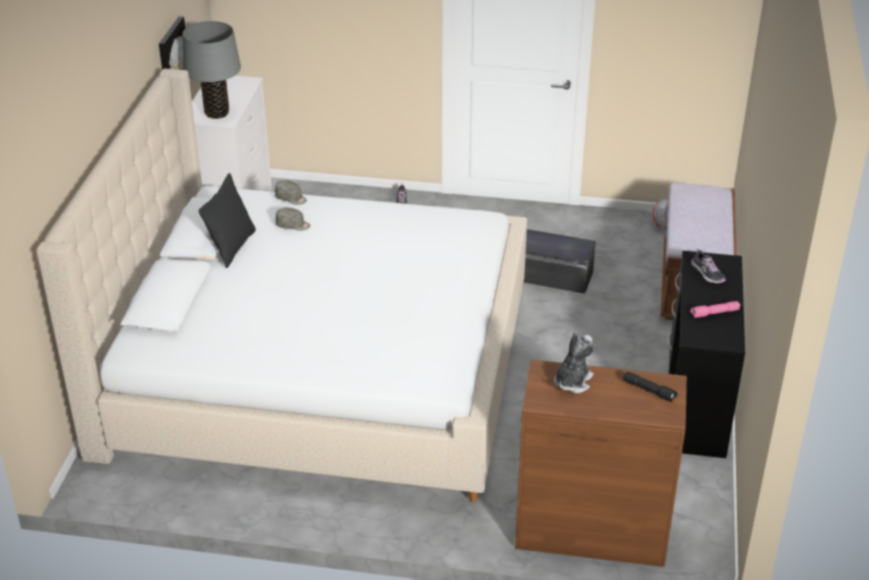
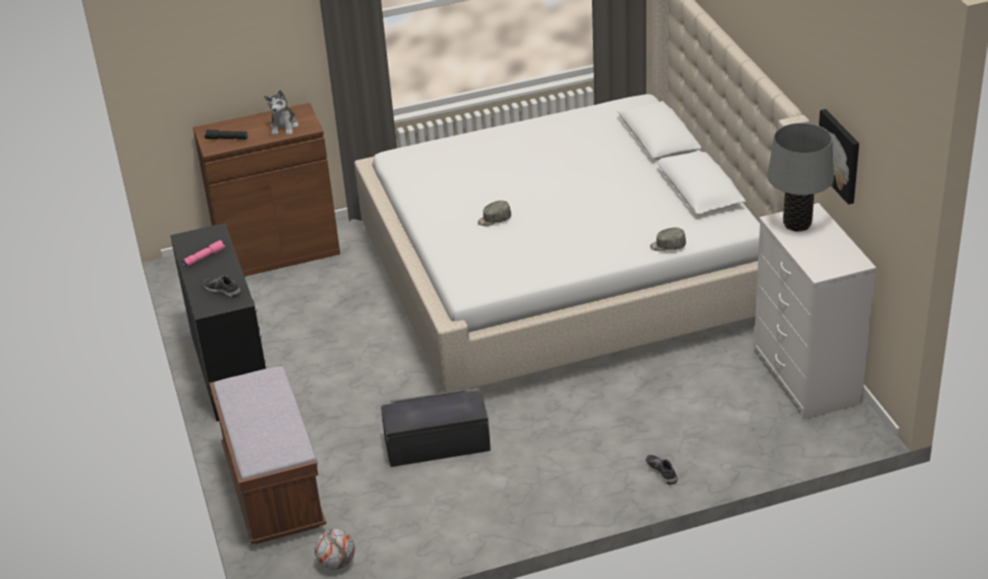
camera: 155 degrees right, 0 degrees up
(231, 247) = (664, 188): black pillow -> none
(293, 225) = (635, 223): grey cap -> grey cap (494, 219)

